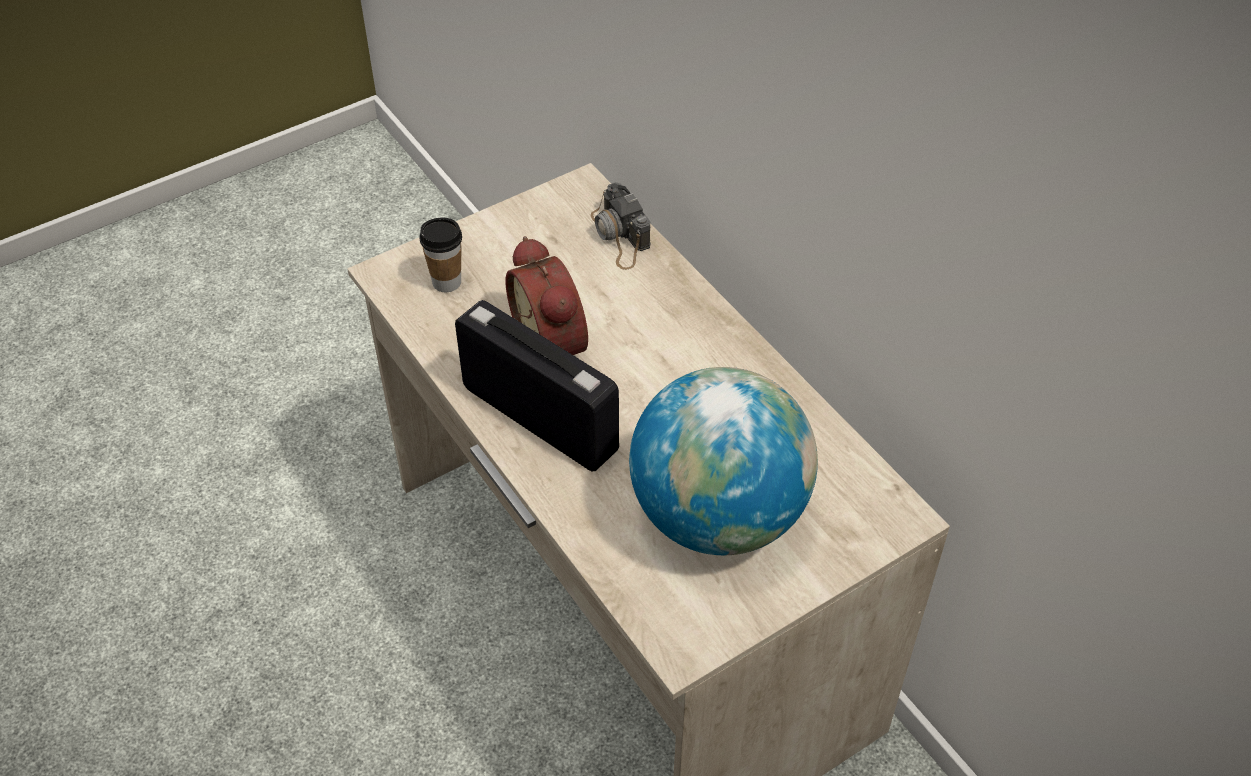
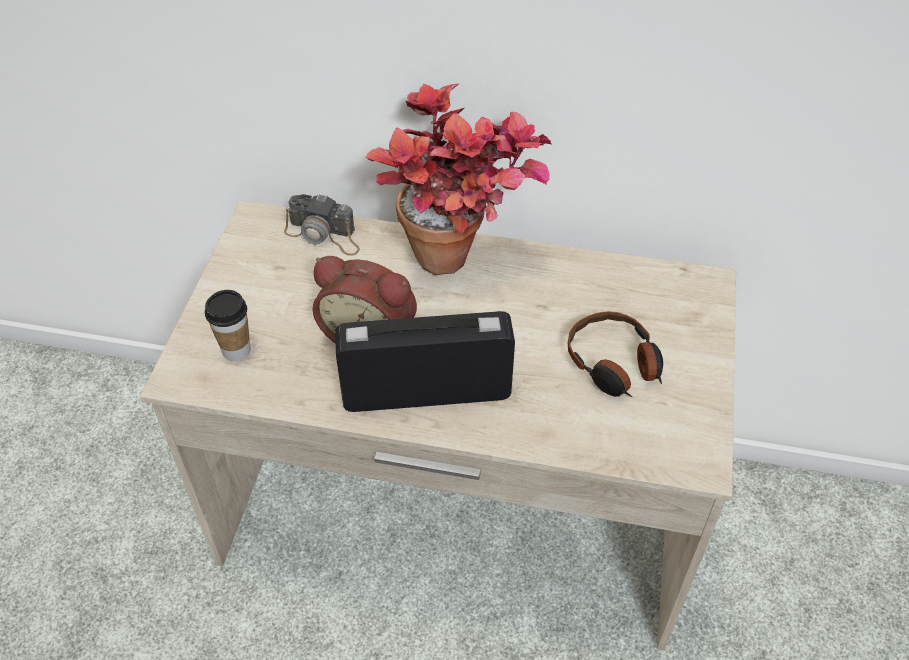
camera: 45 degrees left, 0 degrees up
(698, 338) = (460, 265): none -> potted plant
(718, 515) = (614, 364): globe -> headphones

